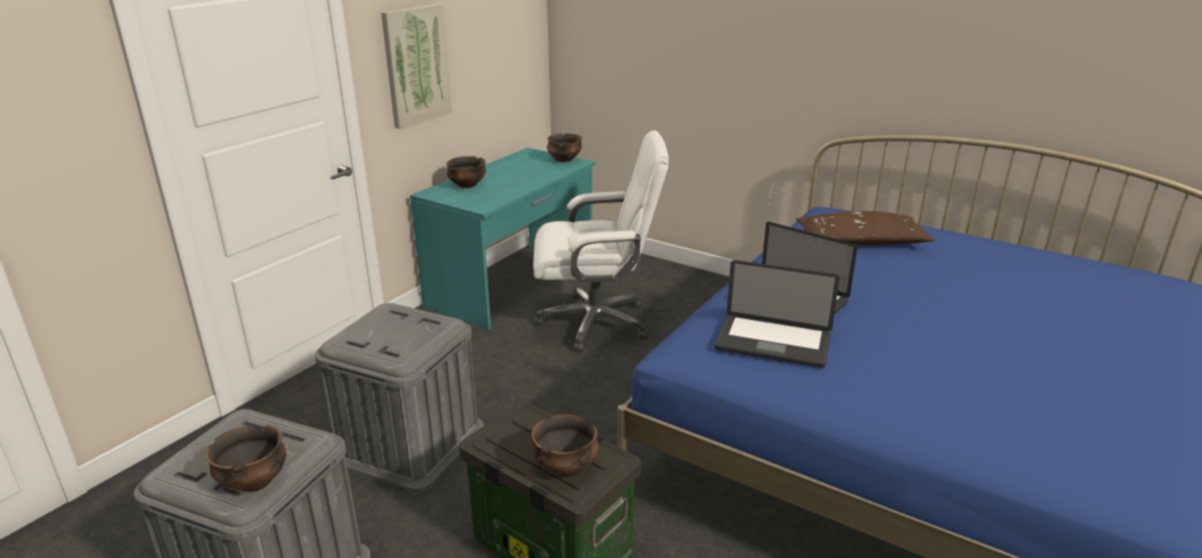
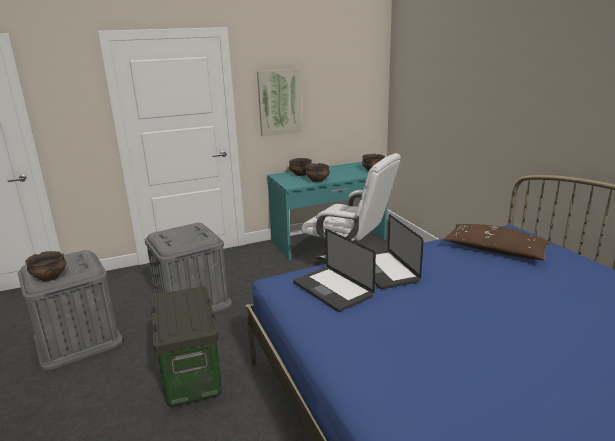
camera: 35 degrees right, 5 degrees down
(566, 467) = (177, 322): bowl -> bowl (317, 181)

